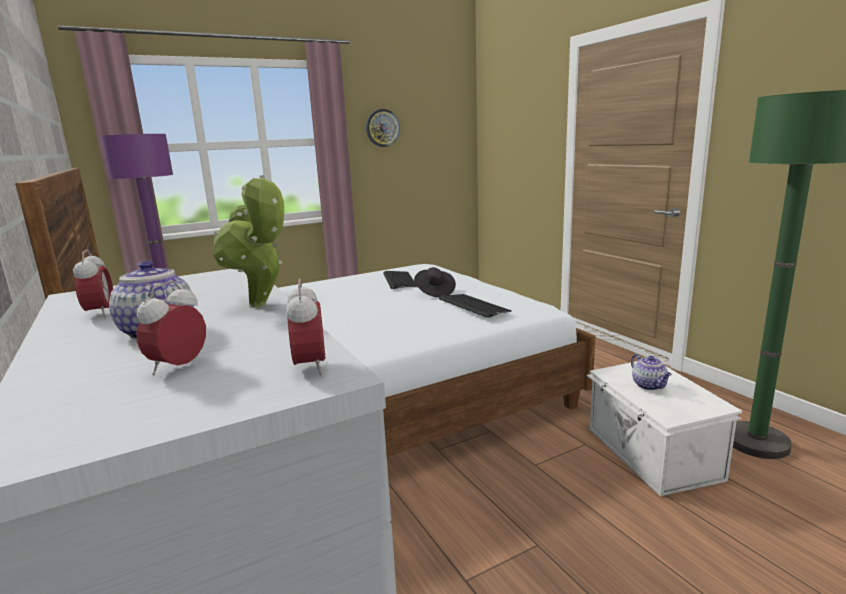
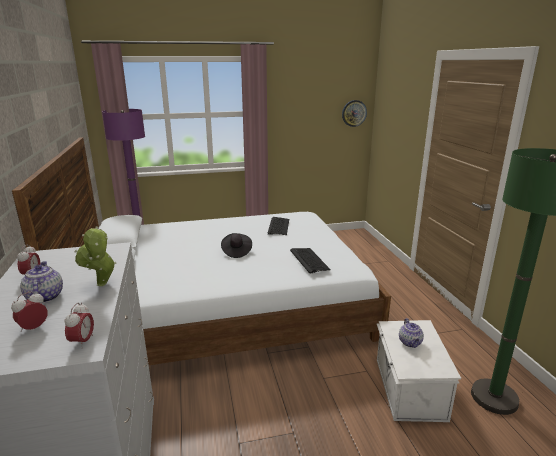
camera: 15 degrees right, 5 degrees up
(382, 128) = (296, 104): wall clock -> wall clock (354, 113)
(434, 292) = (293, 242): black hat -> black hat (236, 252)

